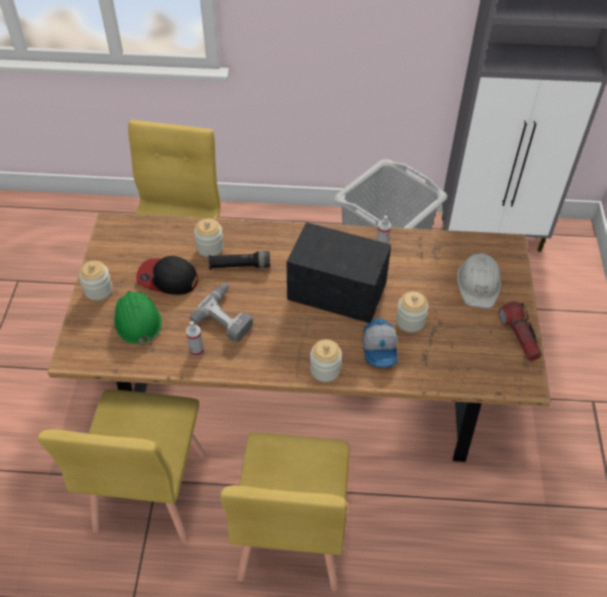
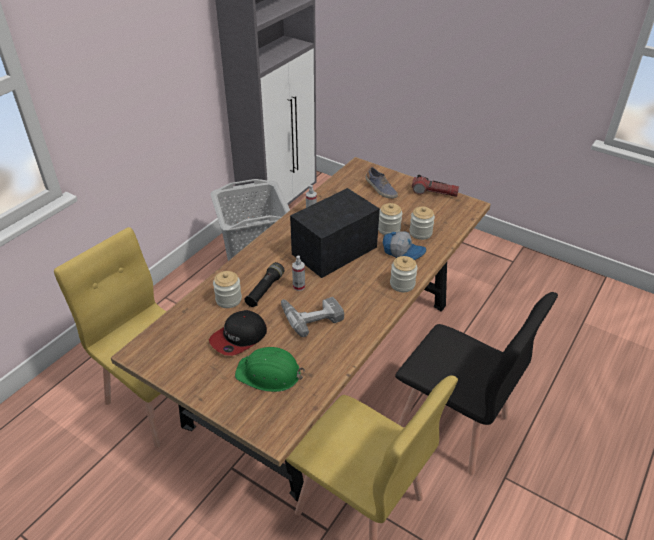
camera: 60 degrees left, 10 degrees down
(98, 290) = (210, 389): jar -> jar (420, 233)
(196, 350) = (332, 347): spray bottle -> spray bottle (299, 286)
(291, 537) = (453, 425): yellow chair -> black chair
(478, 284) = (380, 190): white hard hat -> shoe

